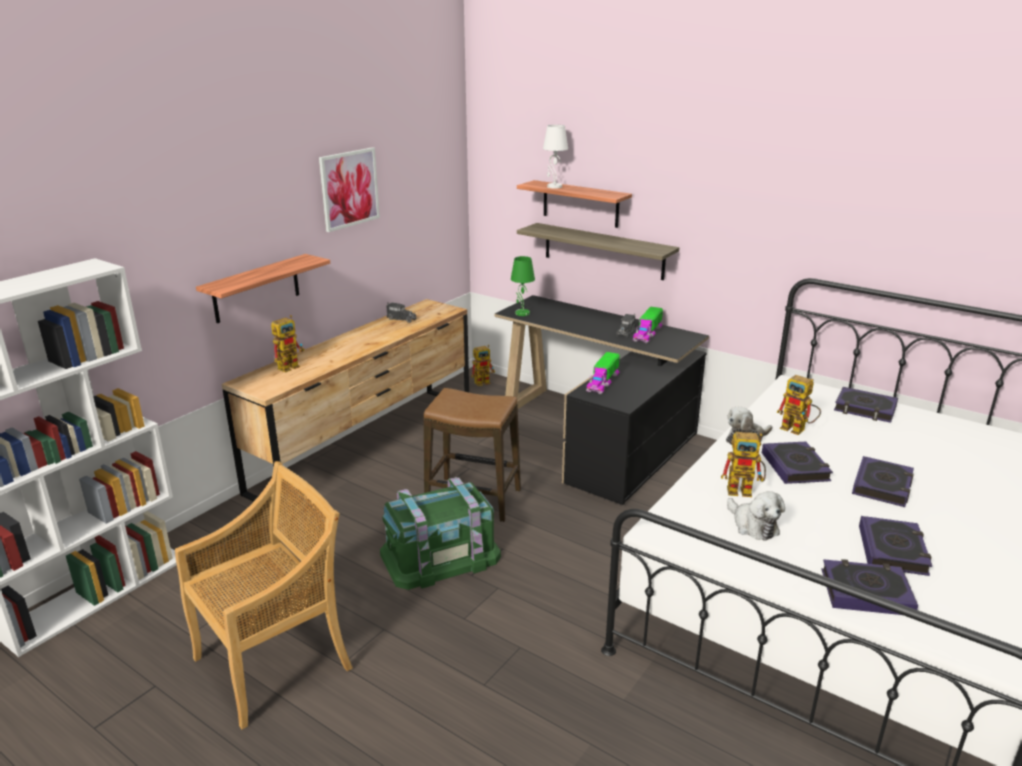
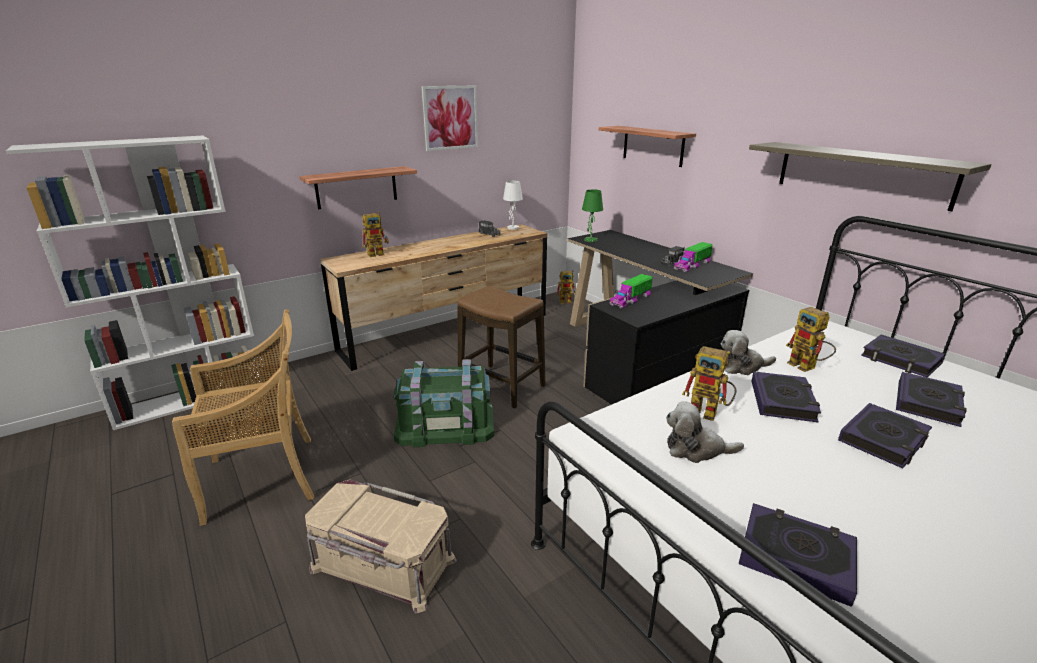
camera: 20 degrees right, 0 degrees up
(473, 710) = (381, 565): none -> beige storage box
(554, 186) = (629, 128): white table lamp -> white table lamp (512, 228)
(603, 251) = (668, 189): shelf -> shelf (862, 173)
(753, 525) = (696, 449): plush toy -> plush toy turned 105 degrees clockwise
(892, 550) = (860, 515): book -> book (928, 403)

